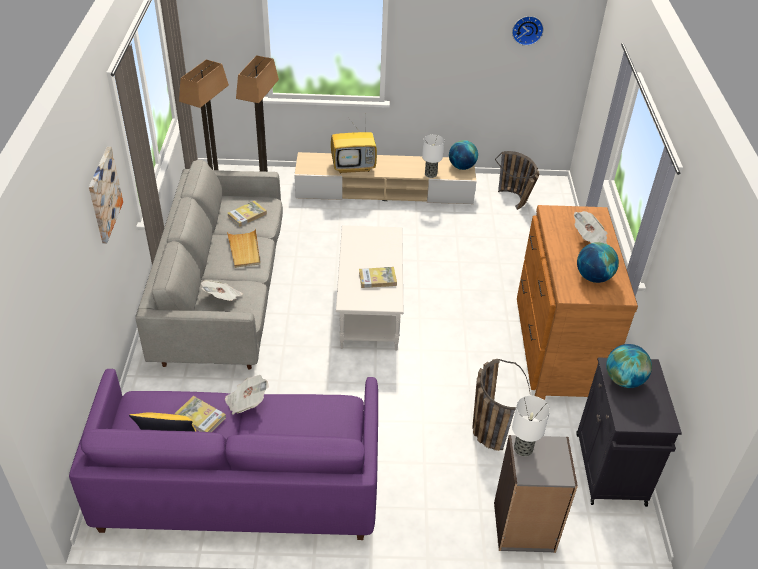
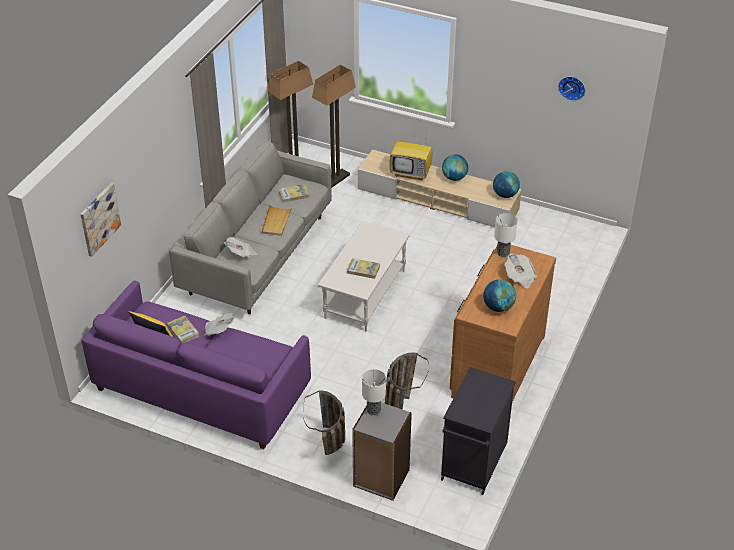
camera: 25 degrees right, 0 degrees up
(104, 194) = (165, 157): picture -> picture (99, 219)
(430, 174) = (472, 195): table lamp -> table lamp (502, 253)
(516, 203) = (547, 239): basket -> basket (330, 446)
(624, 380) = (476, 387): globe -> globe (454, 178)

